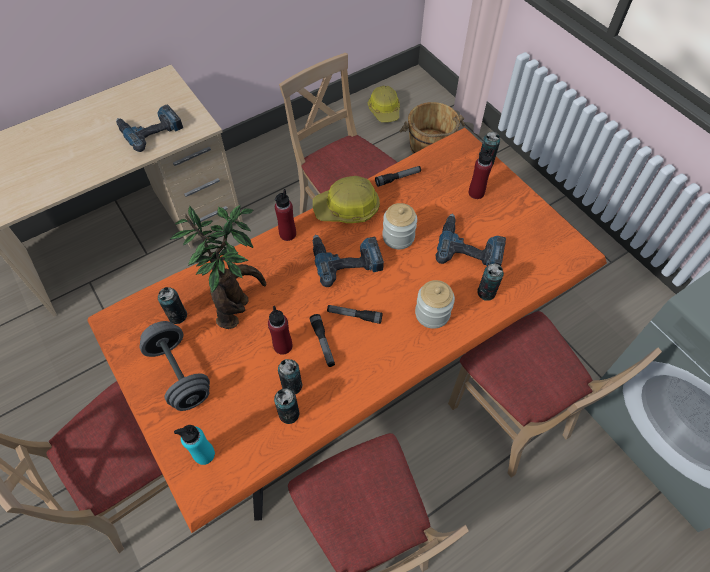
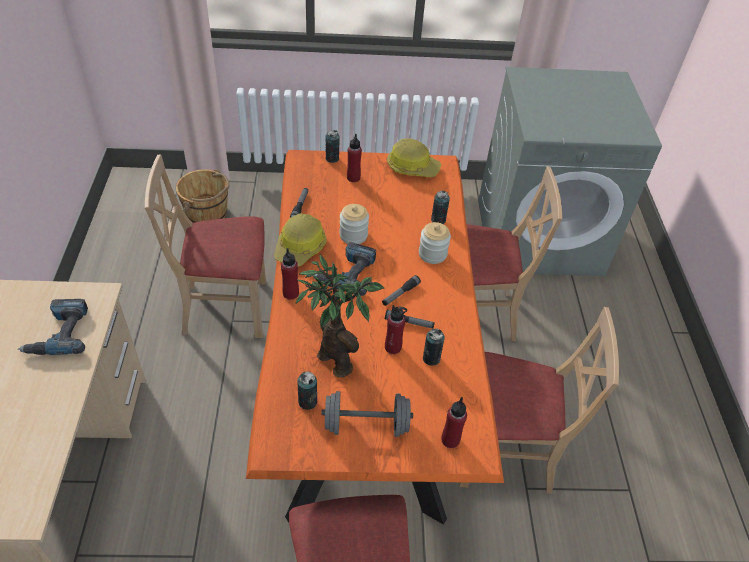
camera: 60 degrees left, 10 degrees down
(204, 454) = (450, 439): turquoise bottle -> red bottle
(289, 414) = (453, 371): can -> none
(385, 110) = (135, 215): hard hat -> hard hat (412, 167)
(470, 247) = (395, 206): power drill -> none

